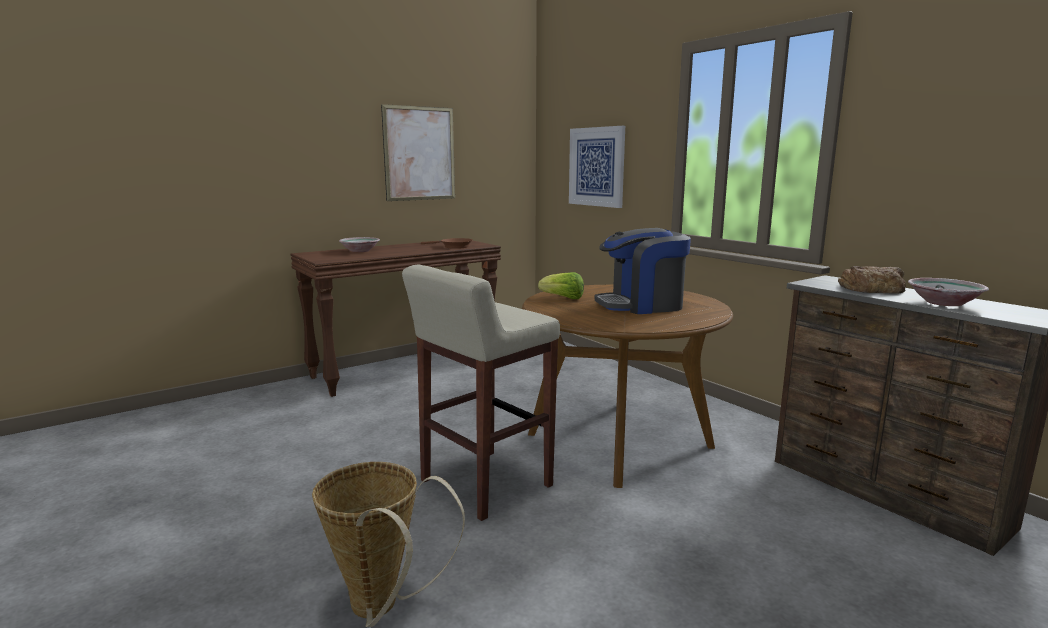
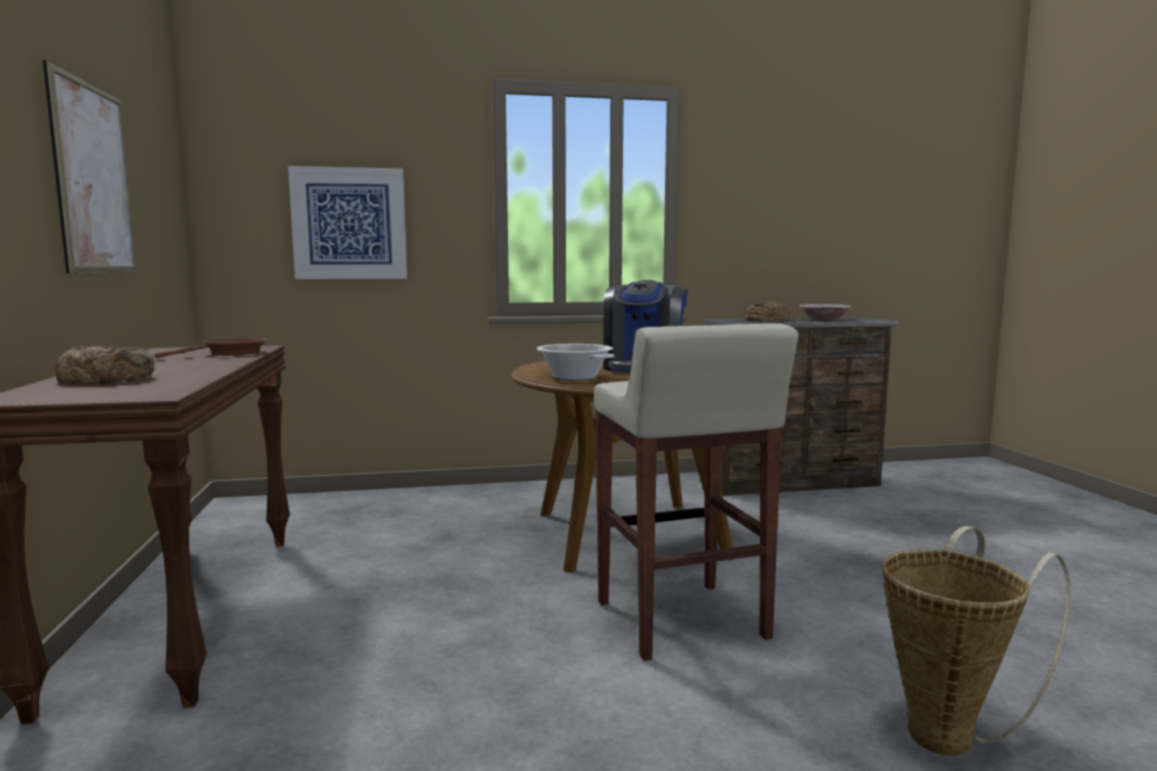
camera: 65 degrees left, 5 degrees down
(360, 251) = (107, 379): bowl -> bread
(563, 298) = (575, 377): lettuce -> cooking pot

